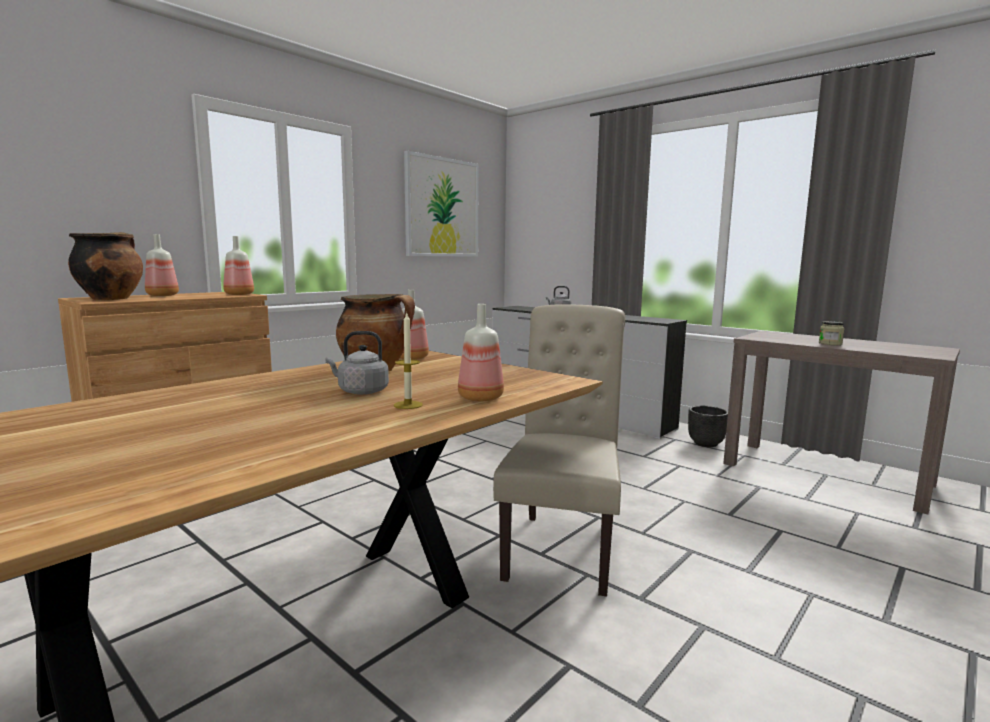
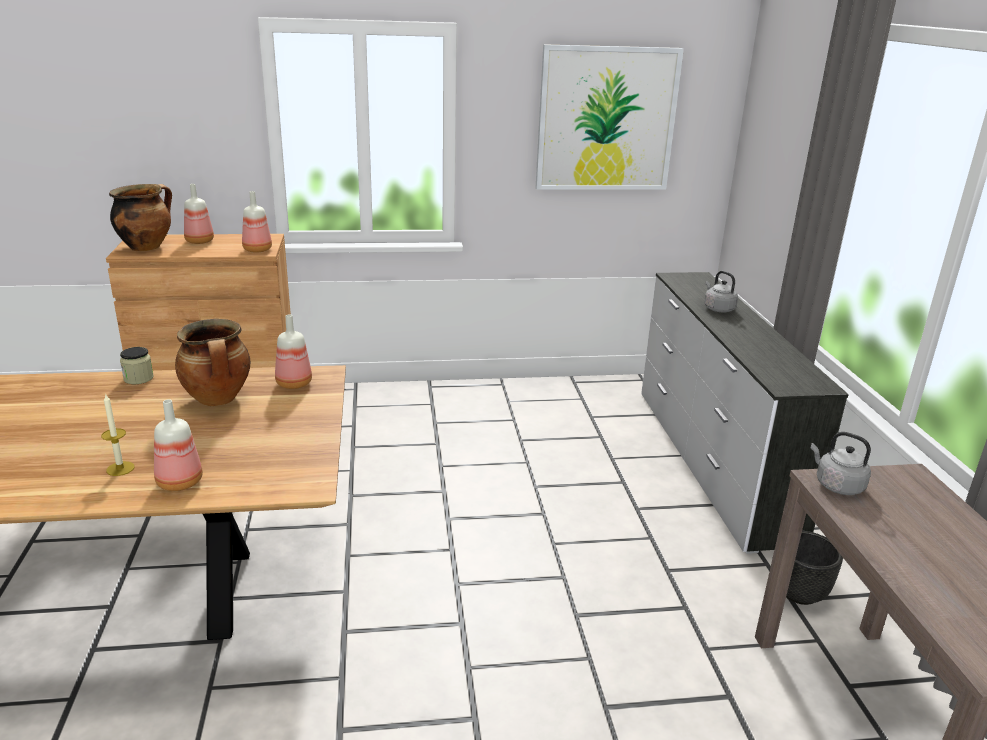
camera: 40 degrees right, 15 degrees up
(360, 391) = (139, 432): grey kettle -> grey kettle (836, 485)
(562, 546) = (374, 635): beige chair -> none
(830, 343) = (911, 550): jar -> jar (138, 378)

